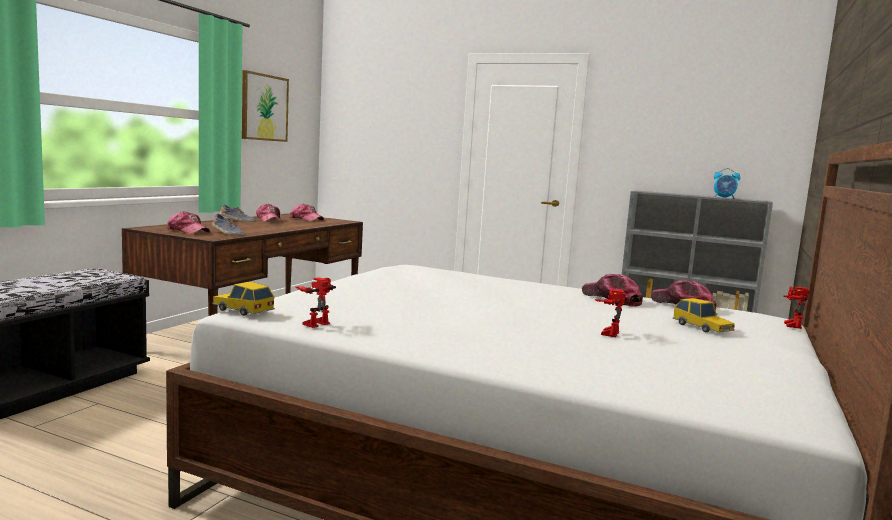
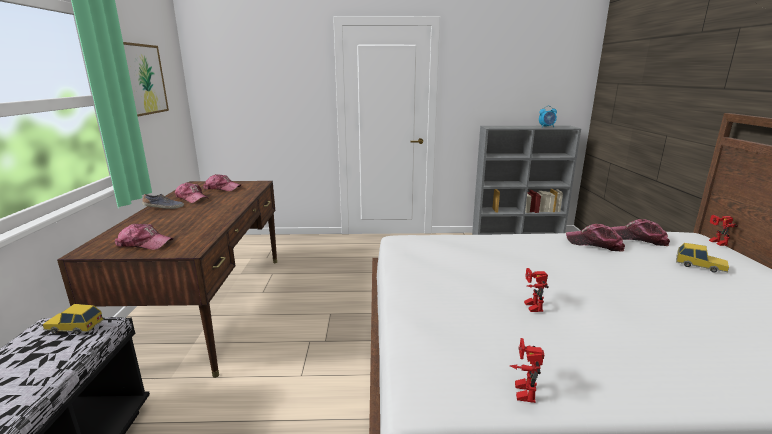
camera: 25 degrees left, 10 degrees up
(227, 233) = (191, 237): shoe -> none
(242, 310) = (423, 395): toy car -> toy car (74, 327)
(607, 332) = (683, 298): toy robot -> toy robot (530, 306)

